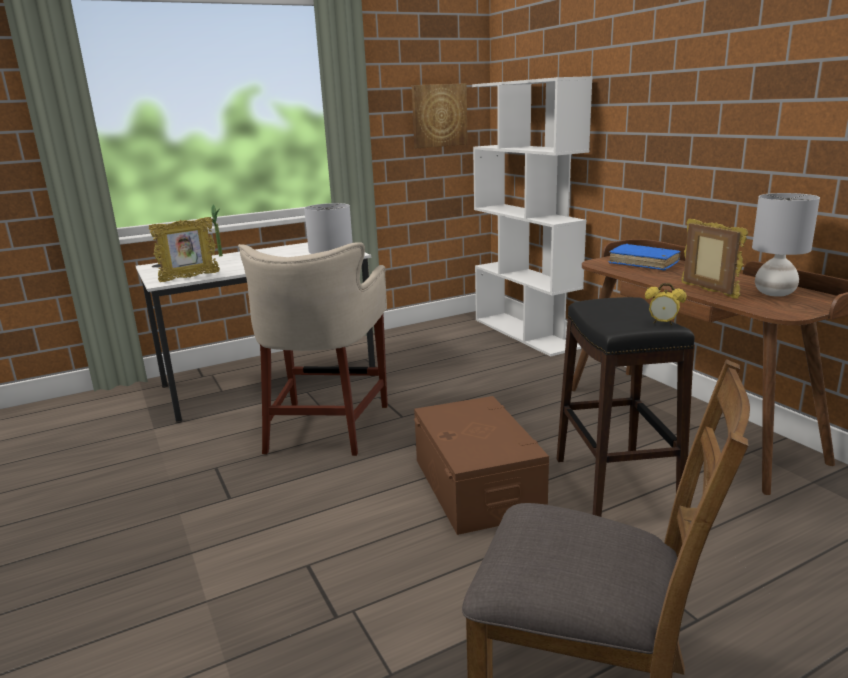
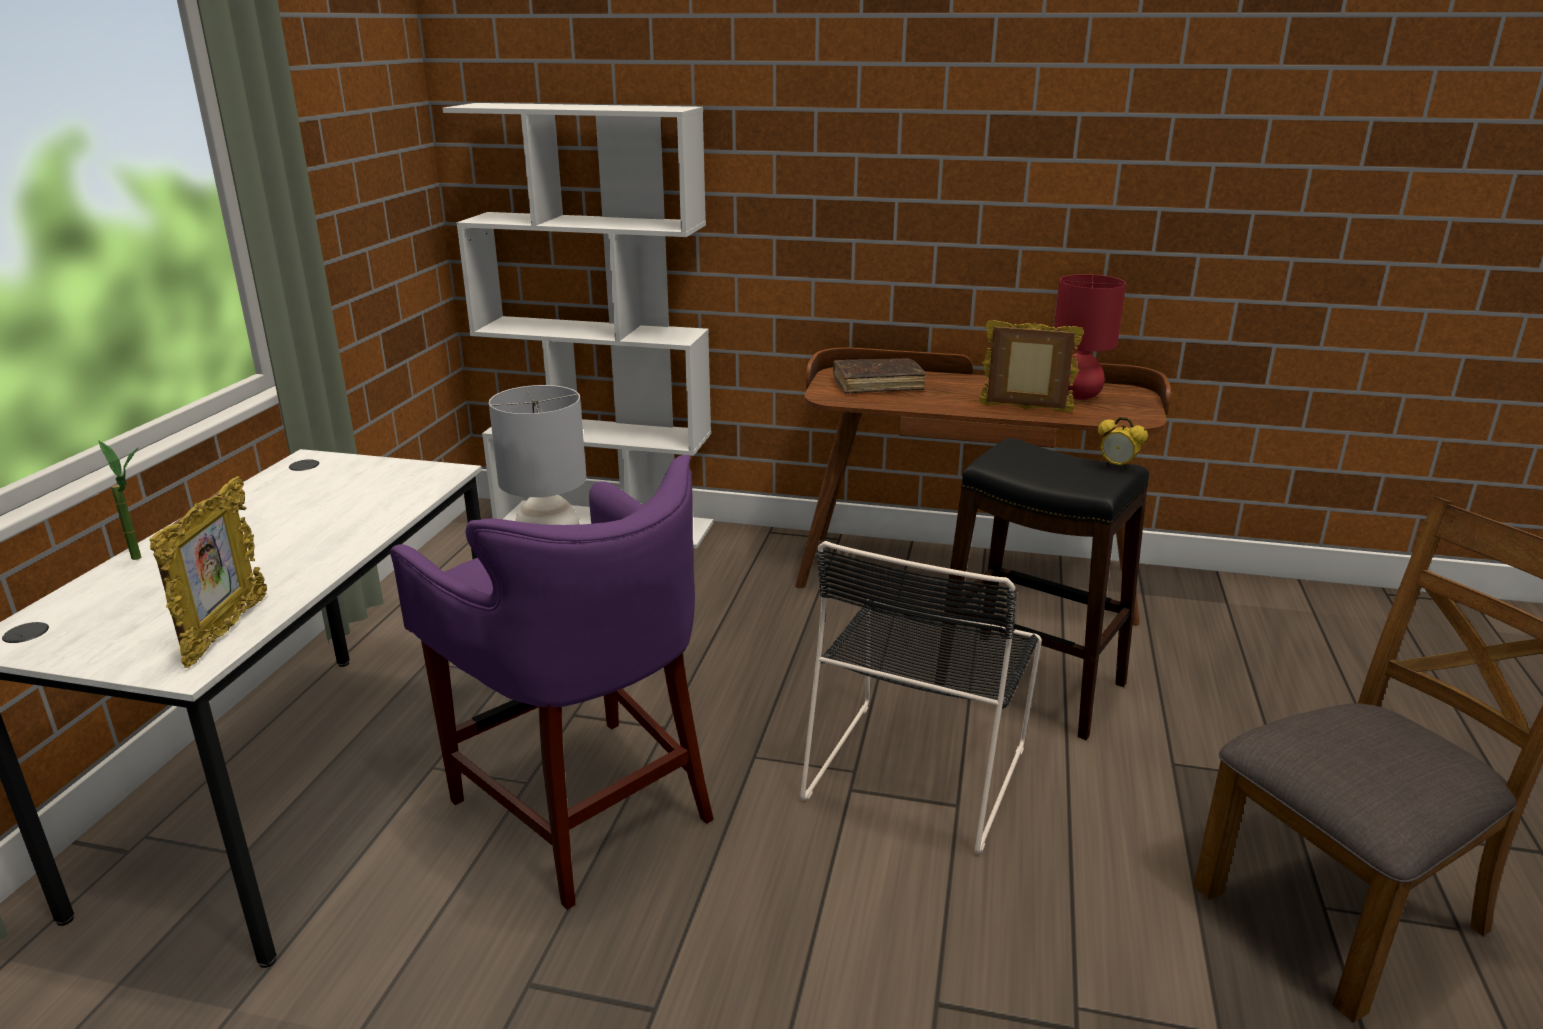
camera: 50 degrees left, 5 degrees up
(326, 427) = (584, 805): beige stool -> purple stool
(439, 115) = (378, 167): picture -> none
(477, 486) = (919, 767): brown storage box -> black chair
(643, 263) = (877, 384): blue book -> brown book
(663, 323) = (1117, 466): alarm clock -> alarm clock turned 60 degrees clockwise
(774, 293) = (1077, 395): grey table lamp -> red table lamp

